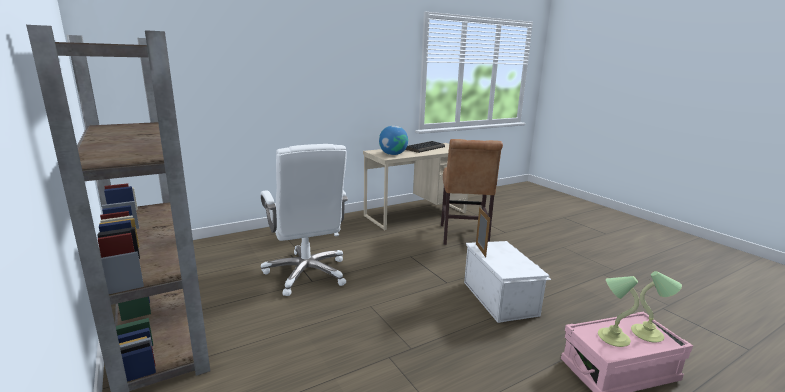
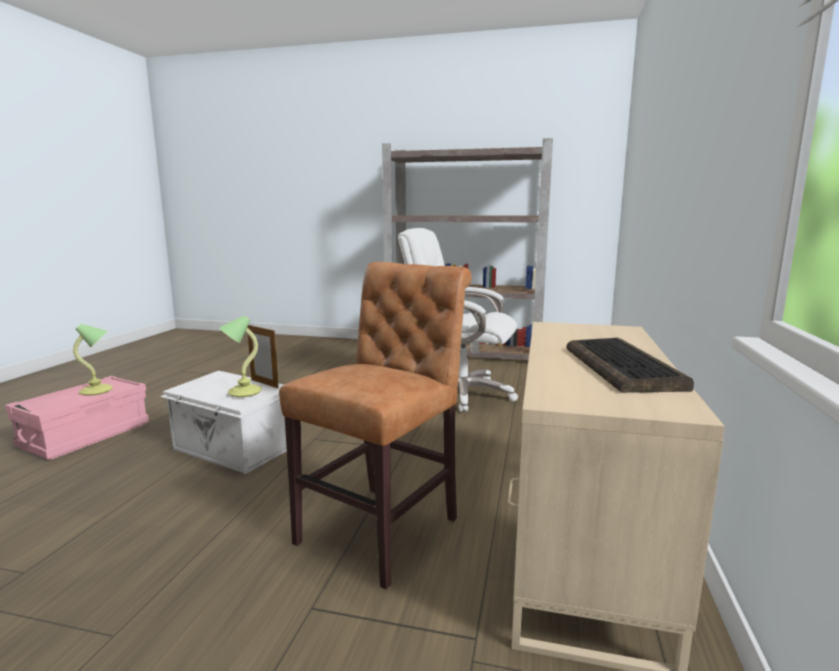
camera: 135 degrees right, 5 degrees down
(393, 154) = (573, 332): globe -> none
(464, 237) = (384, 527): brown chair -> brown chair turned 75 degrees clockwise
(648, 334) = (51, 402): table lamp -> table lamp (243, 392)

